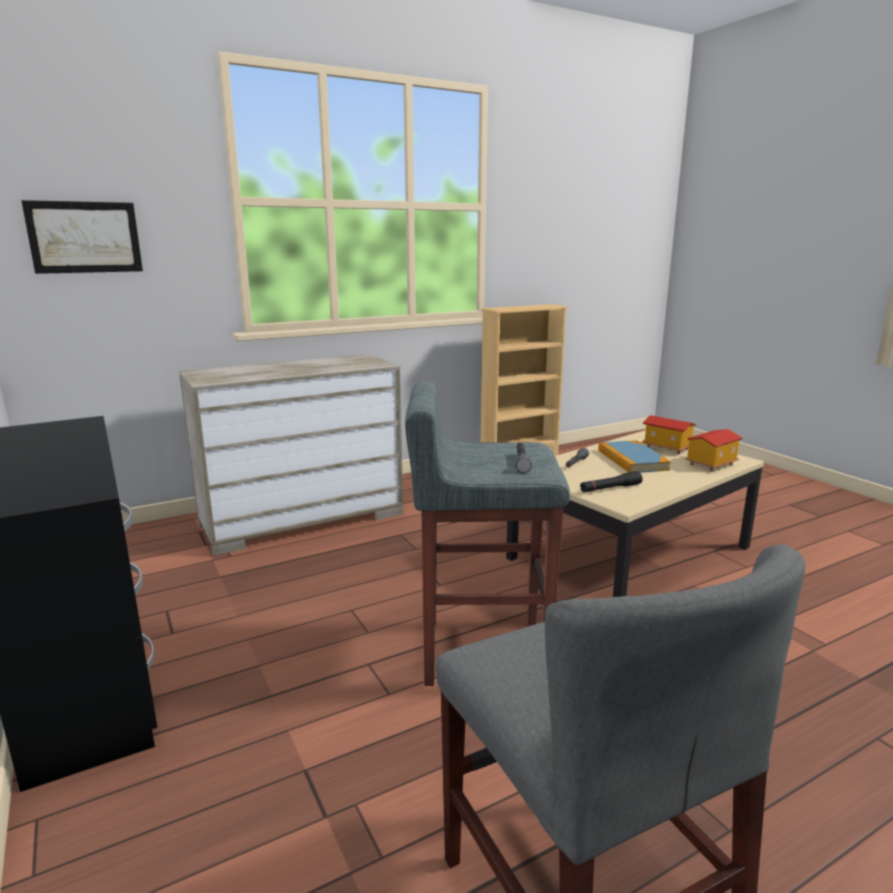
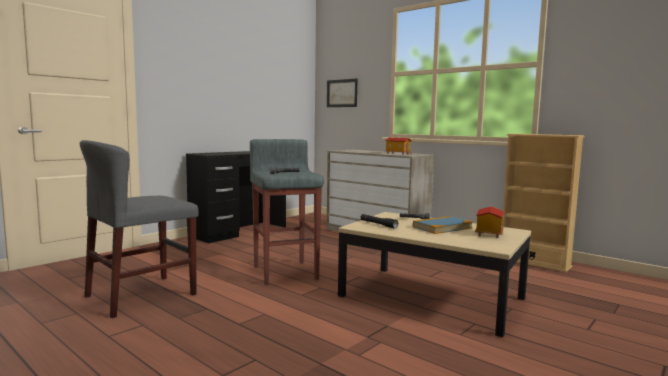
camera: 70 degrees right, 10 degrees down
(710, 464) = (469, 241): toy house -> toy house (398, 154)

